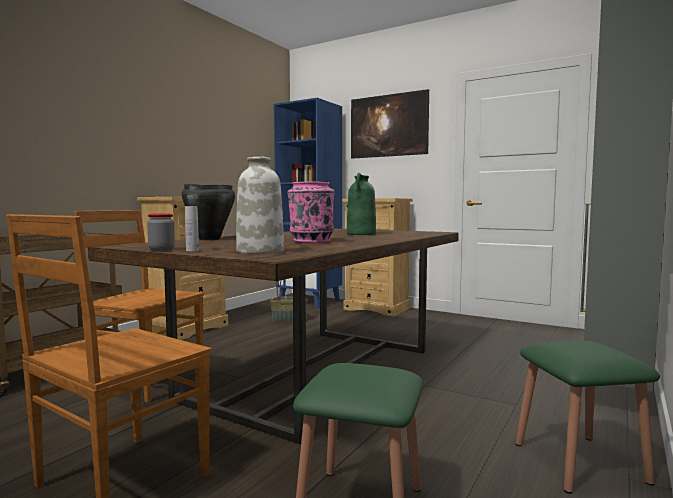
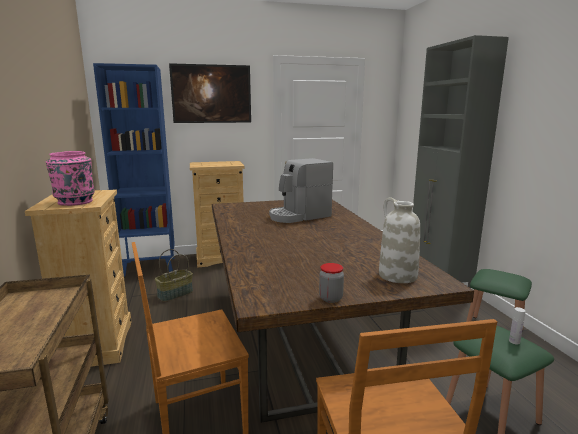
camera: 45 degrees left, 10 degrees up
(192, 250) = (354, 290): white bottle -> white bottle (514, 341)
(209, 239) = (250, 260): black cooking pot -> none
(311, 241) = (338, 243): pink vase -> pink vase (75, 202)
(361, 234) = (299, 216): green vase -> coffee machine

